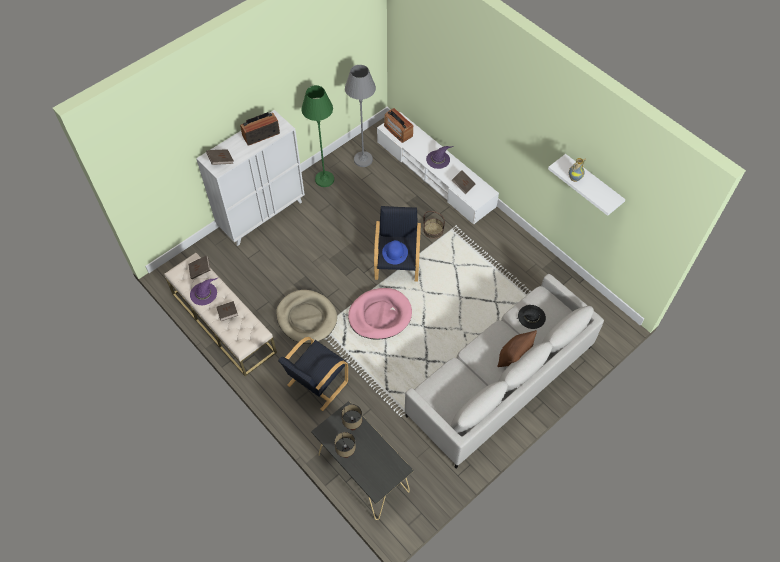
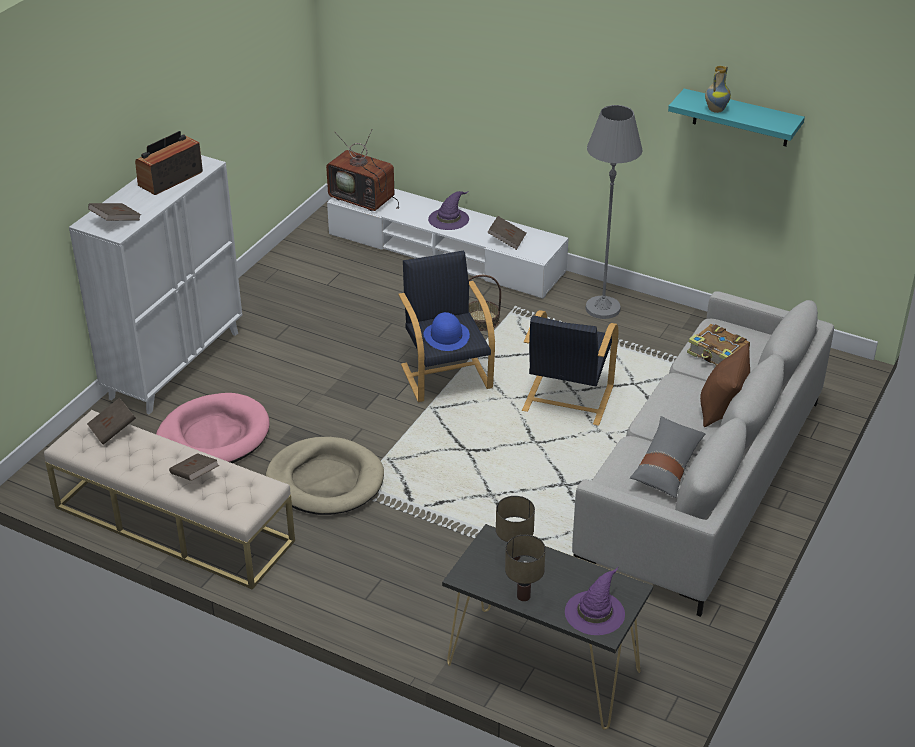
camera: 20 degrees left, 20 degrees down
(203, 293) = (134, 458): purple hat -> purple hat (595, 612)
(316, 384) = (391, 566): black armchair -> black armchair (567, 399)
(324, 179) = (263, 297): green floor lamp -> none
(363, 159) = (316, 260): grey floor lamp -> grey floor lamp (603, 308)
(380, 315) = (453, 446): pink dog bed -> pink dog bed (213, 436)
(398, 131) = (364, 199): radio -> television
(465, 386) = (667, 465): none -> grey pillow
(531, 317) = (718, 355): black hat -> book
(592, 183) = (741, 118): white shelf -> turquoise shelf

